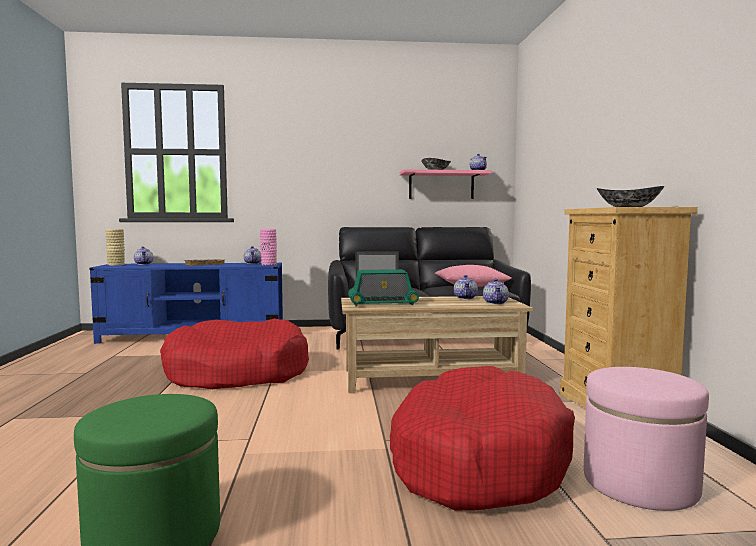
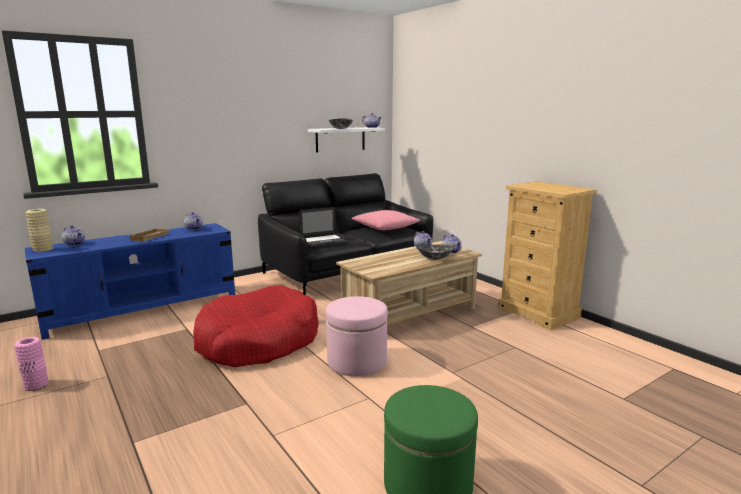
camera: 30 degrees left, 10 degrees up
(268, 264) = (216, 229): pink vase -> pink vase (36, 385)
(382, 303) = (382, 265): radio -> none
(441, 185) = (340, 139): pink shelf -> white shelf
(476, 459) = (516, 370): red dog bed -> none
(628, 207) = (556, 188): bowl -> bowl (435, 258)
(639, 483) = (602, 362): pink ottoman -> pink ottoman (357, 362)

